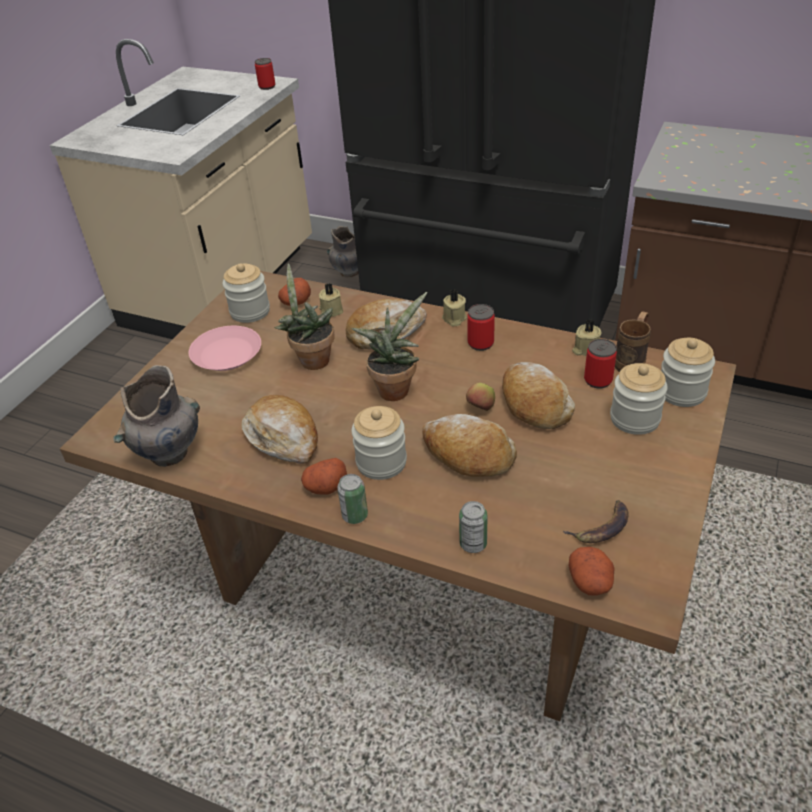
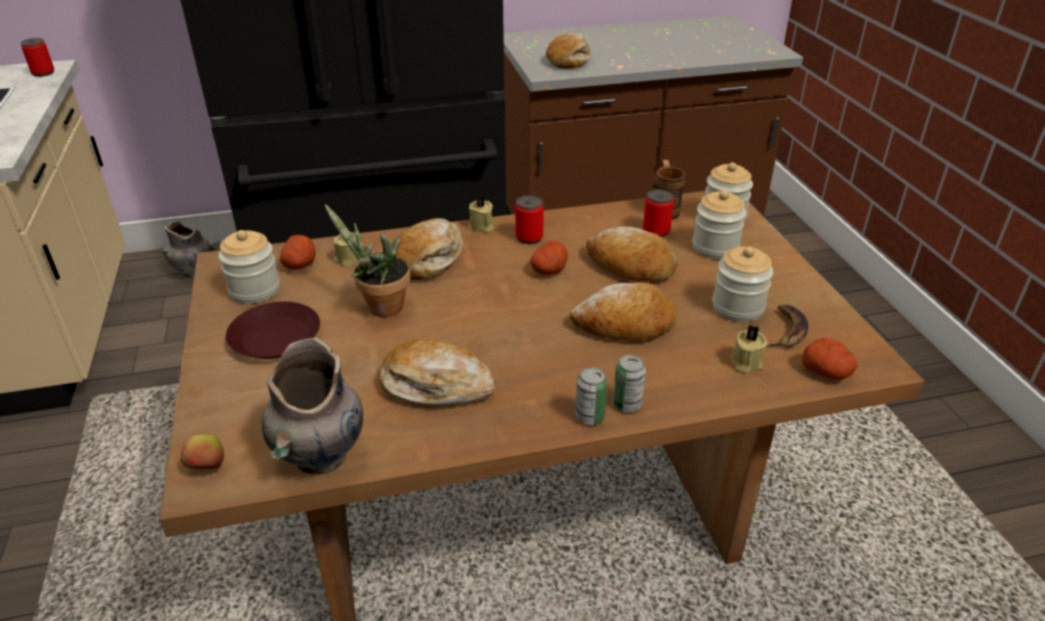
camera: 40 degrees left, 5 degrees down
(227, 355) = (276, 338): pink plate -> brown plate
(326, 487) = (532, 407): potato -> potato (549, 270)
(381, 462) = (558, 363): jar -> jar (737, 307)
(395, 388) = (495, 300): potted plant -> none
(473, 544) = (713, 389): can -> can (627, 404)
(481, 408) = (591, 286): apple -> apple (208, 468)
(585, 349) = (619, 213): beige candle -> beige candle (745, 363)
(700, 170) = (569, 60): none -> bread

